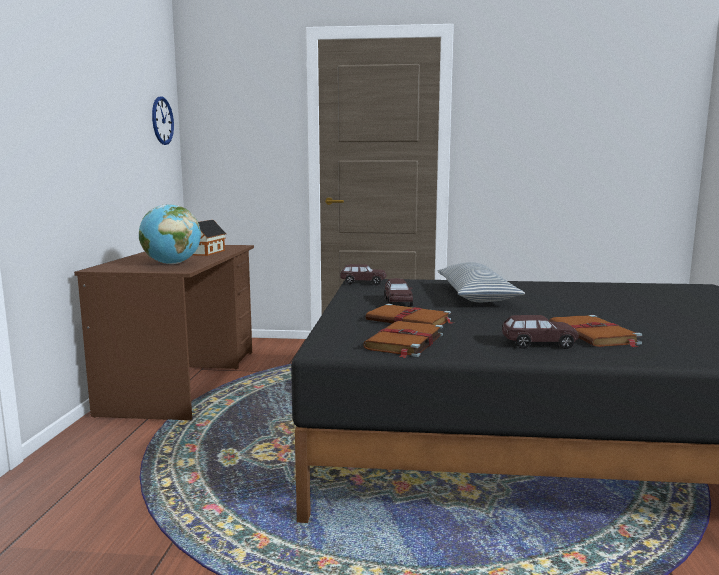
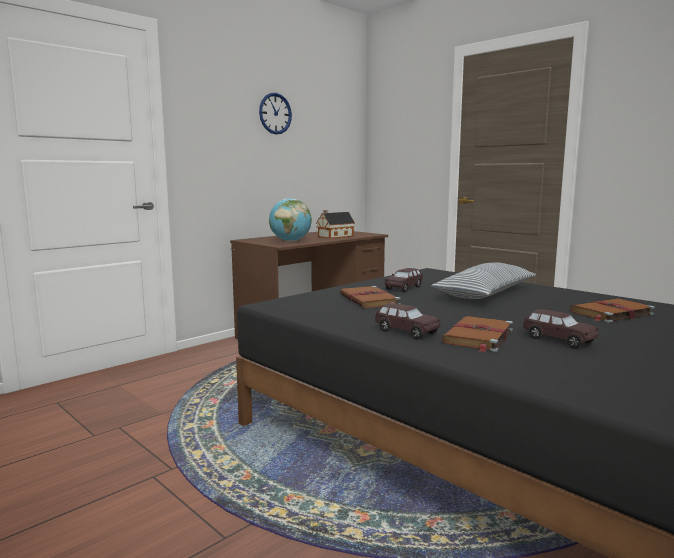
camera: 40 degrees right, 0 degrees up
(162, 120) = (342, 135): wall clock -> wall clock (275, 113)
(363, 283) = (425, 272): brown toy car -> brown toy car (559, 340)
(404, 342) = (320, 311): brown book -> brown book (610, 313)

